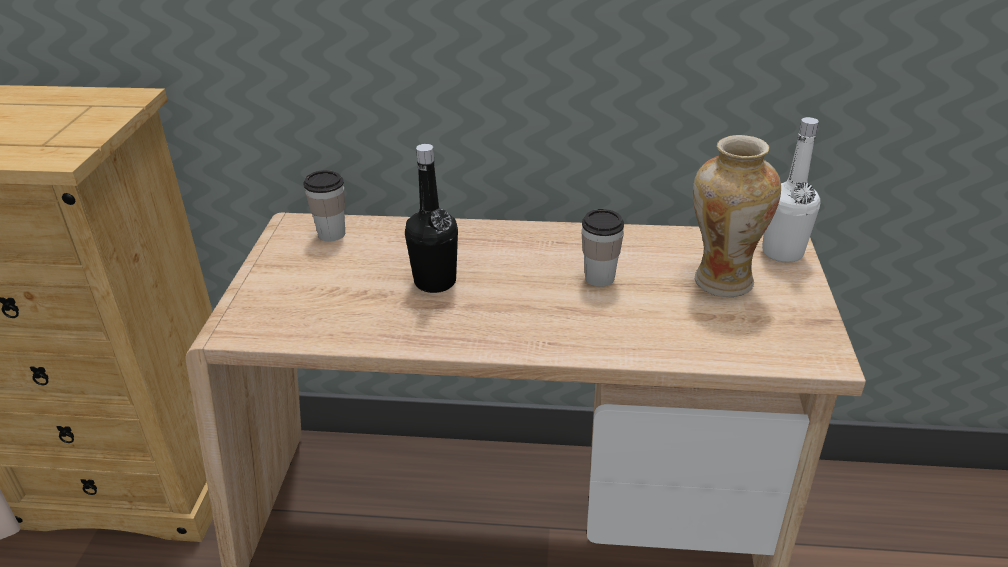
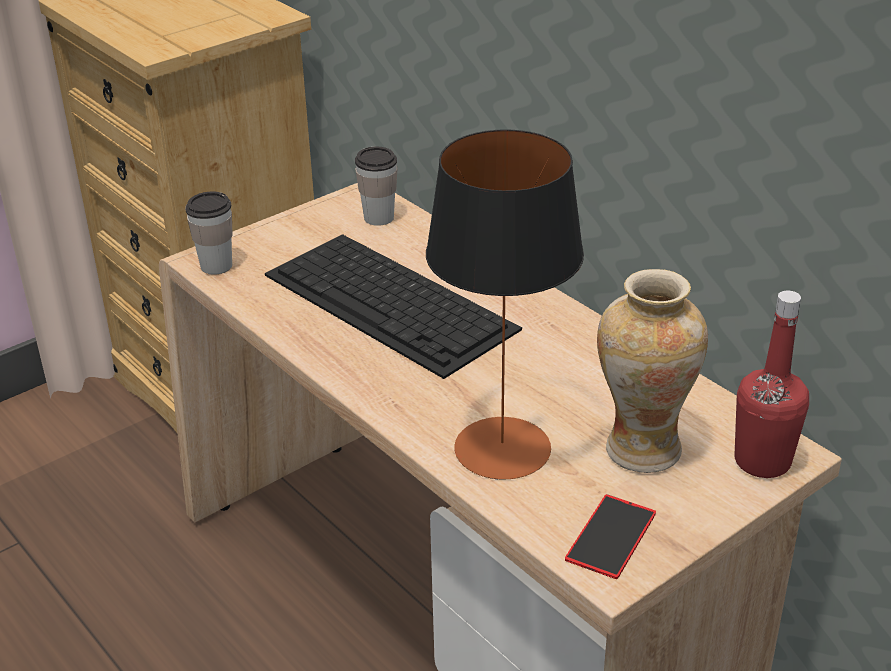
camera: 45 degrees right, 0 degrees up
(435, 282) = (391, 302): black bottle -> keyboard
(599, 278) = (531, 378): cup -> cup (216, 266)
(655, 328) = (502, 448): none -> table lamp
(782, 252) = (762, 461): white bottle -> red bottle
(791, 338) = (611, 536): none -> phone

